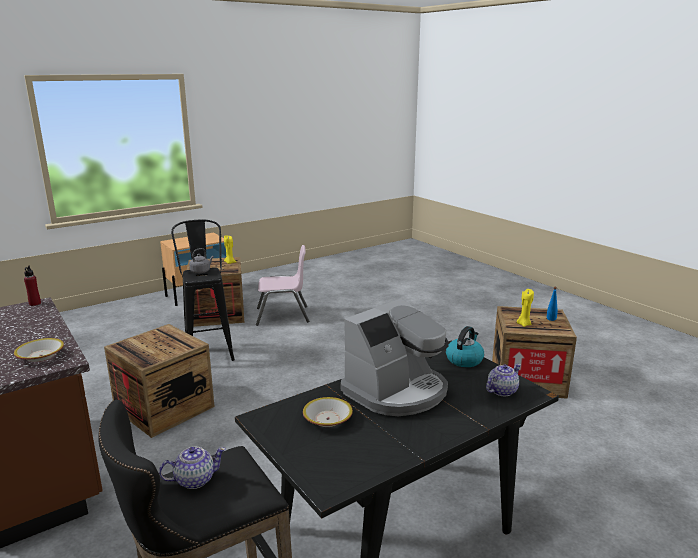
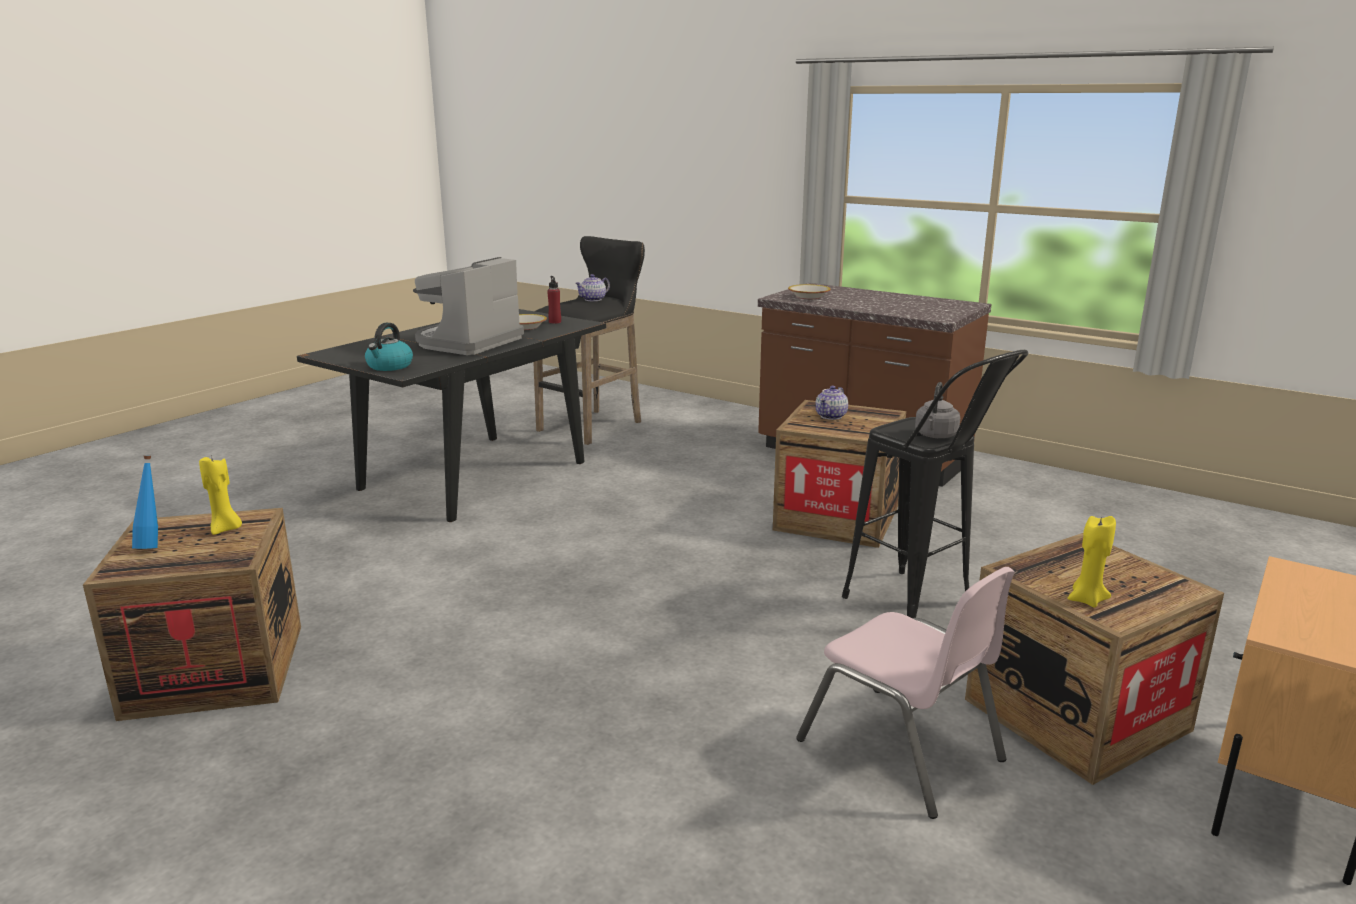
camera: 160 degrees right, 0 degrees up
(35, 303) = (944, 317): red bottle -> red bottle (555, 322)
(282, 315) = (901, 750): pink chair -> pink chair turned 105 degrees counterclockwise
(501, 391) = (357, 352): teapot -> teapot (831, 416)

